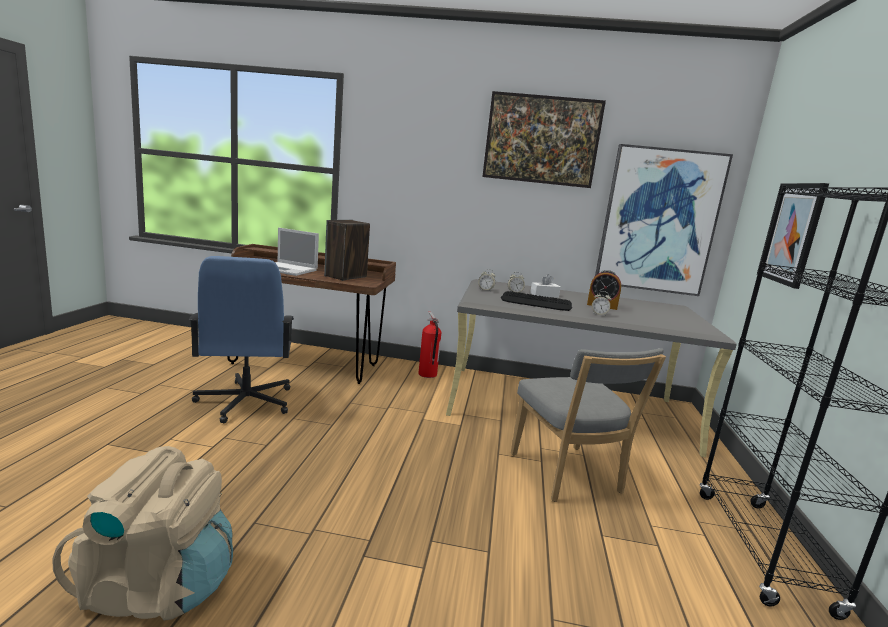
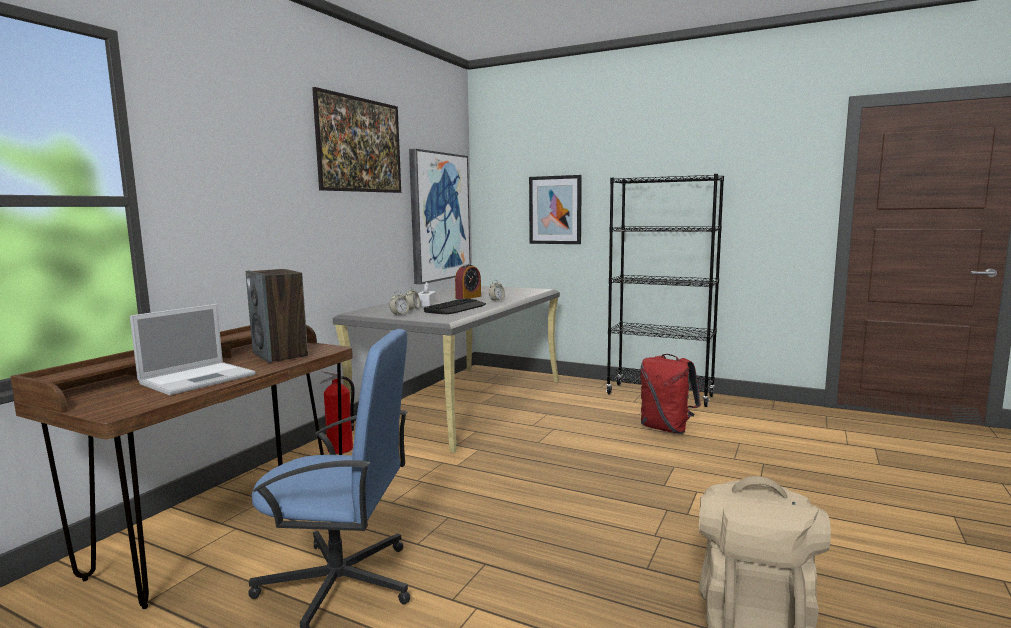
camera: 70 degrees left, 5 degrees down
(567, 476) = (578, 424): grey chair -> none
(617, 551) = (666, 428): none -> red backpack

